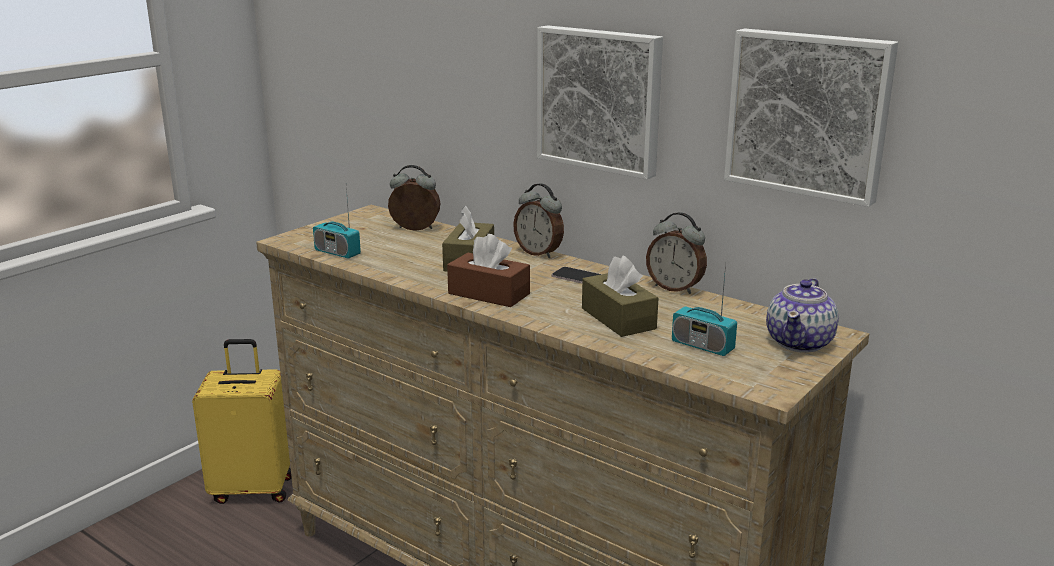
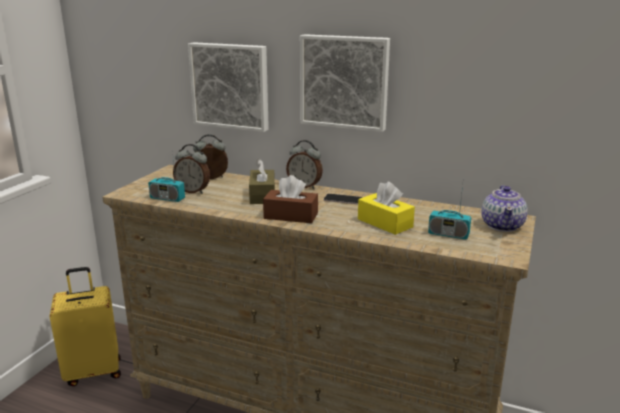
camera: 15 degrees left, 0 degrees up
(618, 318) = (385, 223): brown tissue box -> yellow tissue box
(675, 288) = (405, 200): alarm clock -> alarm clock (193, 191)
(809, 114) = (492, 82): picture -> picture (231, 86)

